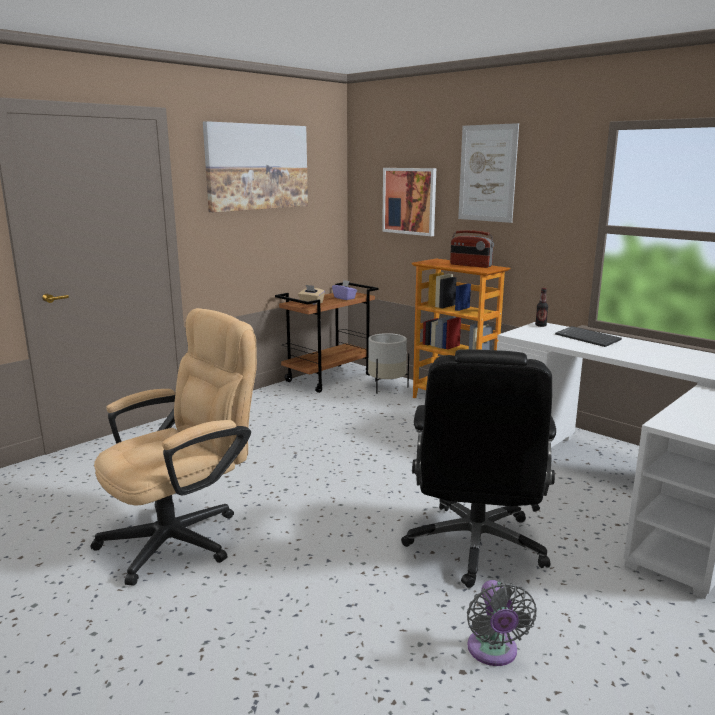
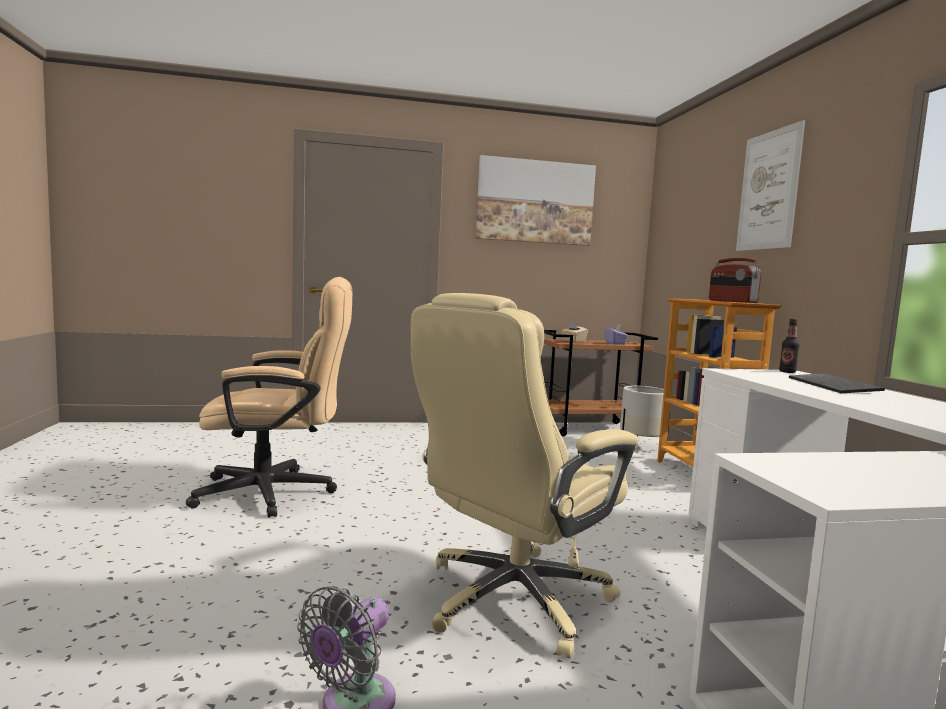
camera: 35 degrees right, 10 degrees down
(409, 201) = (695, 238): picture -> none
(475, 546) = (512, 599): black office chair -> beige office chair

